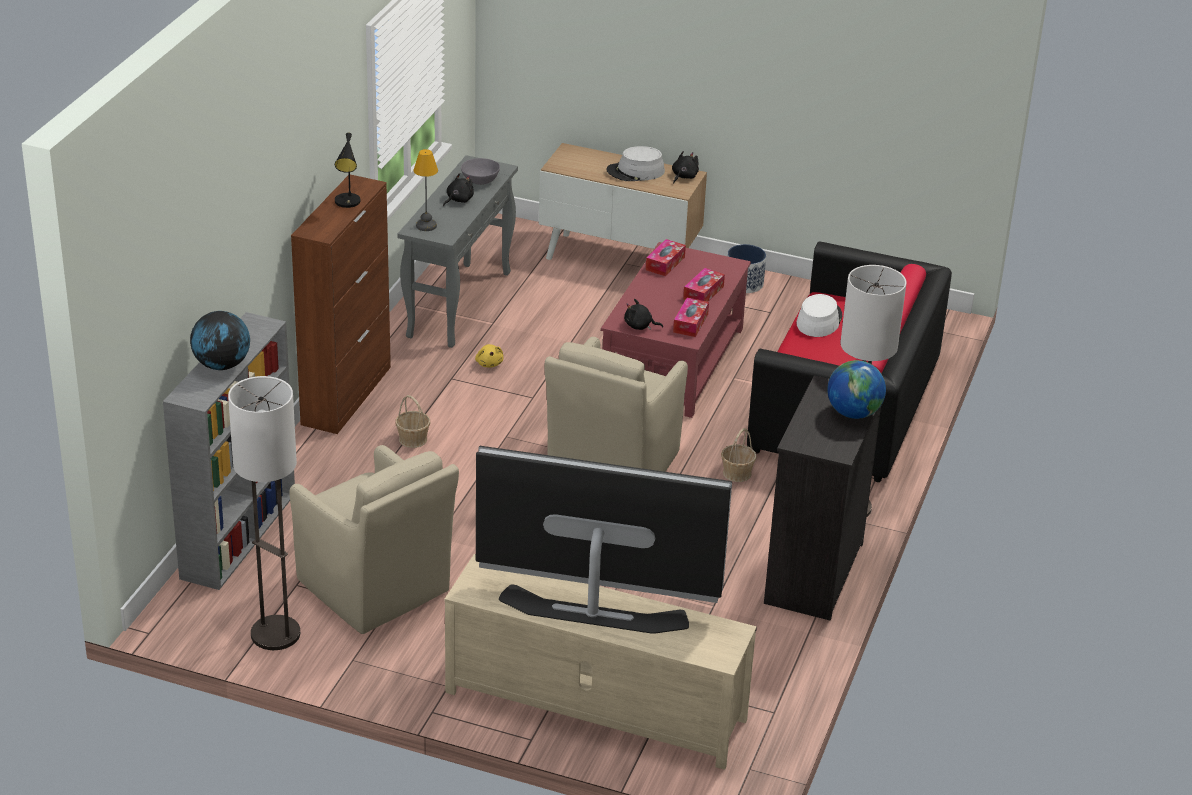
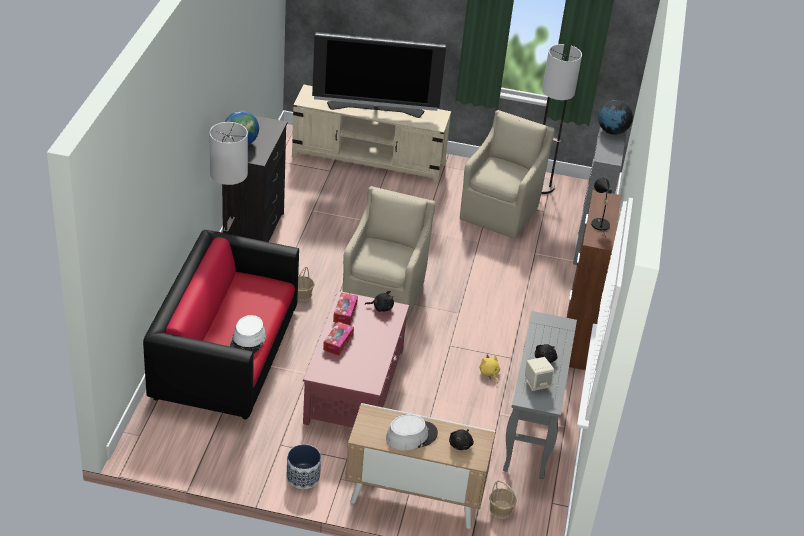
camera: 170 degrees right, 5 degrees up
(375, 588) = (500, 211): beige armchair -> beige armchair turned 75 degrees clockwise
(413, 439) = (518, 306): basket -> basket (500, 510)
(425, 225) = (559, 329): table lamp -> none
(480, 180) = (537, 383): grey bowl -> beige speaker
(665, 263) = (371, 370): tissue box -> none
(683, 176) = (367, 433): black plush toy -> black plush toy (461, 444)

